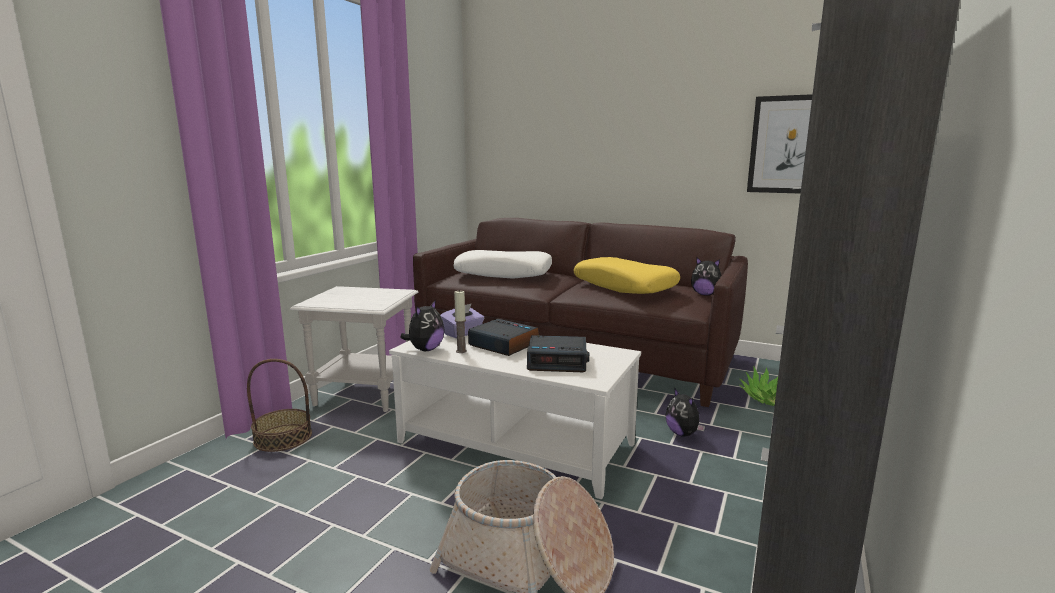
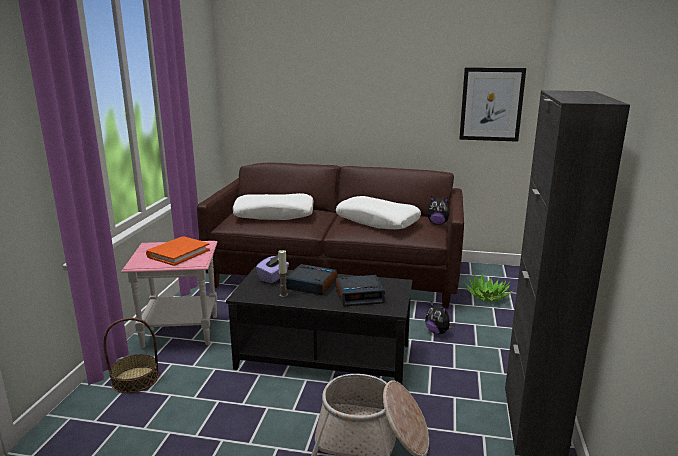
camera: 15 degrees left, 5 degrees up
(364, 297) = (178, 253): none -> orange book
(364, 394) = (179, 331): white side table -> pink side table
(425, 349) = (255, 296): plush toy -> none
(516, 442) = (324, 356): white coffee table -> black coffee table
(624, 286) = (377, 221): yellow pillow -> white pillow

